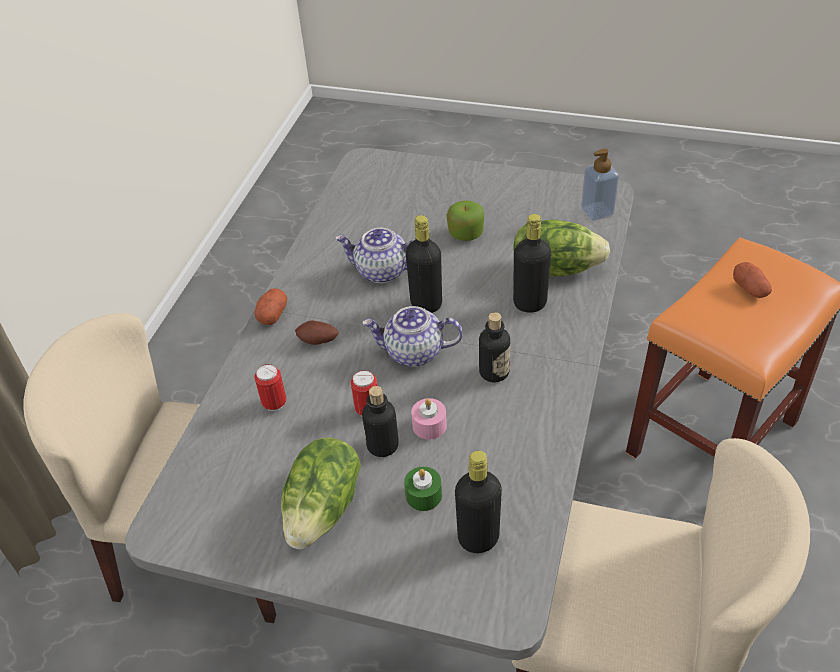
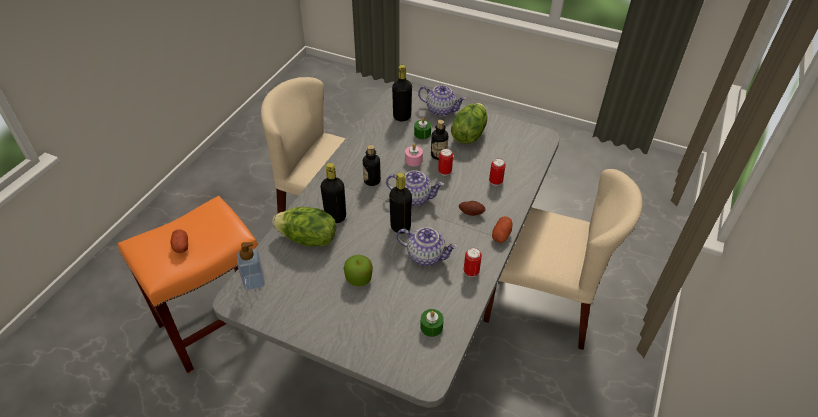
camera: 175 degrees left, 0 degrees up
(318, 261) = (471, 272): none -> can
(364, 200) = (431, 327): none -> green candle
(390, 577) = (441, 110): none -> teapot

